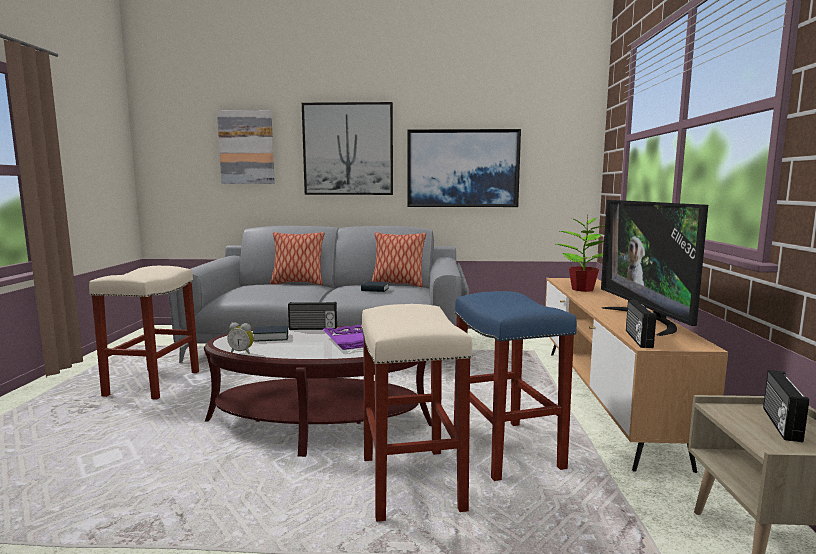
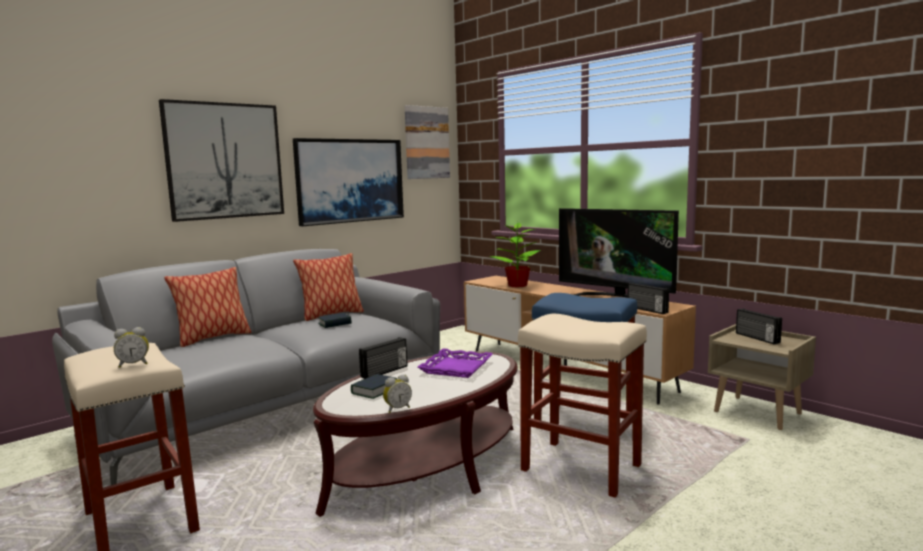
camera: 45 degrees left, 0 degrees up
(130, 274) = (134, 364): none -> alarm clock
(246, 147) = (74, 159): picture -> picture (426, 143)

